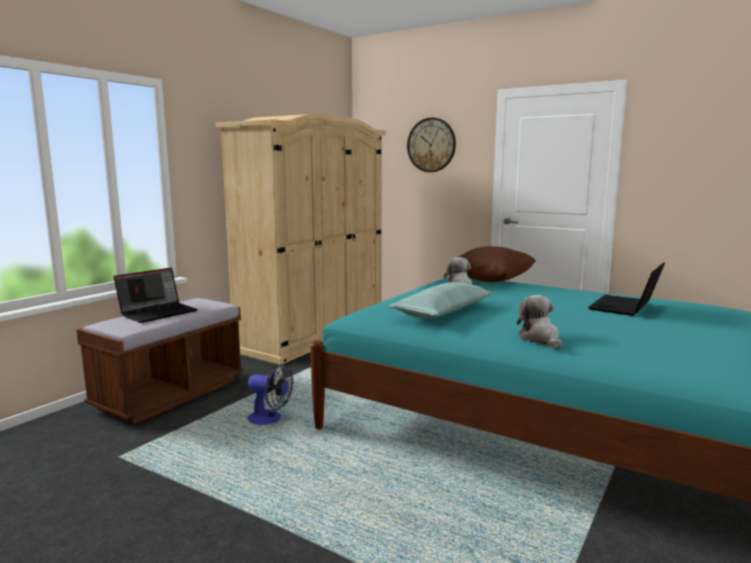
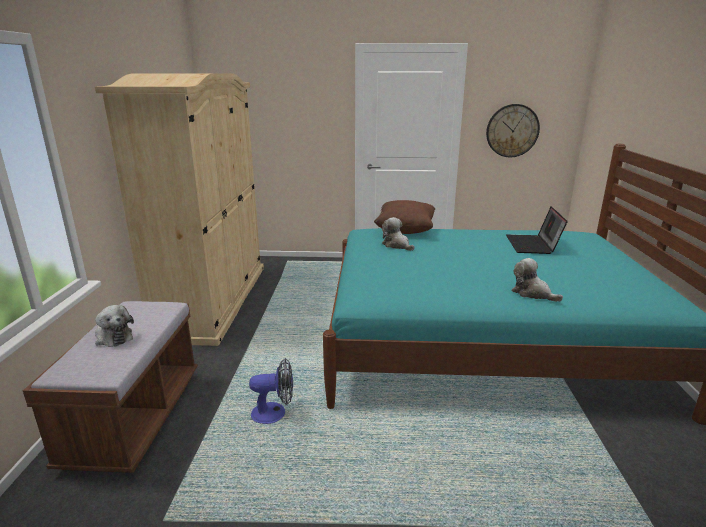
camera: 30 degrees left, 10 degrees up
(158, 312) = (113, 337): laptop -> plush toy
(431, 145) = (289, 95): wall clock -> wall clock (512, 131)
(443, 312) = (428, 278): pillow -> none

